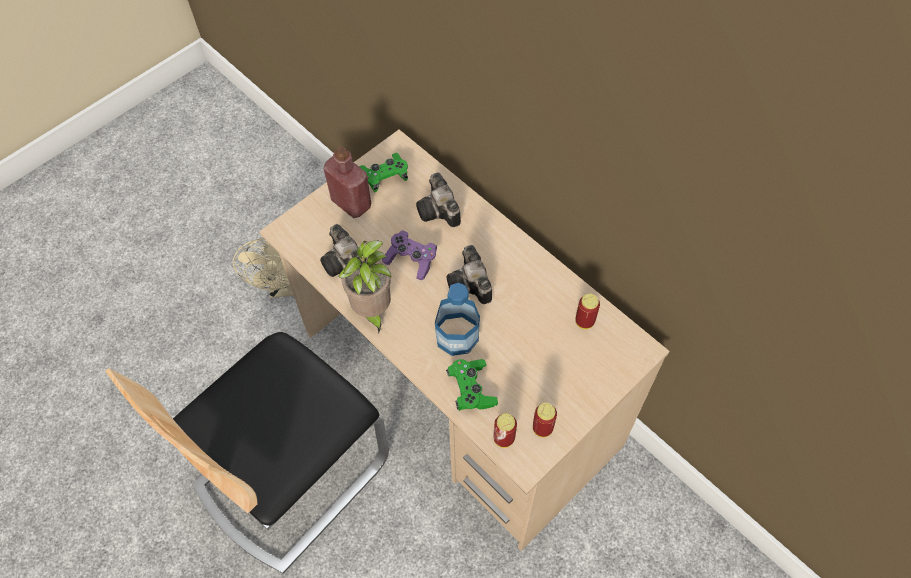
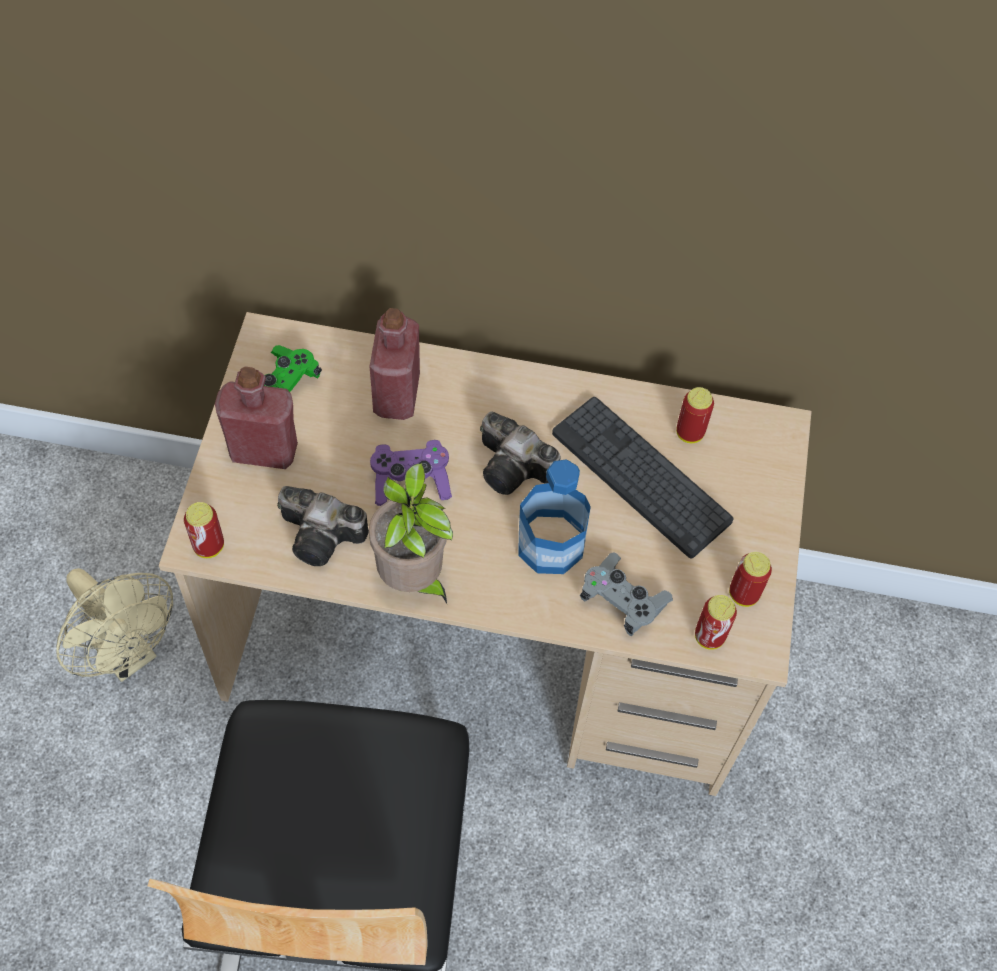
camera: 40 degrees left, 0 degrees up
(288, 235) = (209, 546): none -> can
(440, 211) = (396, 395): camera -> red bottle
(471, 389) = (622, 601): green game controller -> grey game controller
(536, 329) = (640, 477): none -> keyboard

